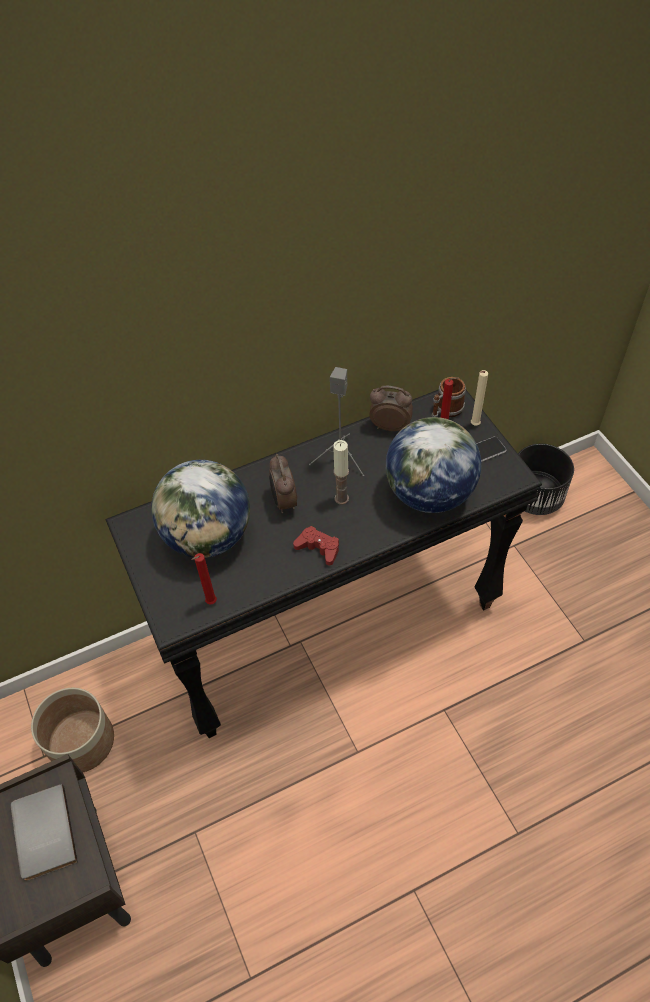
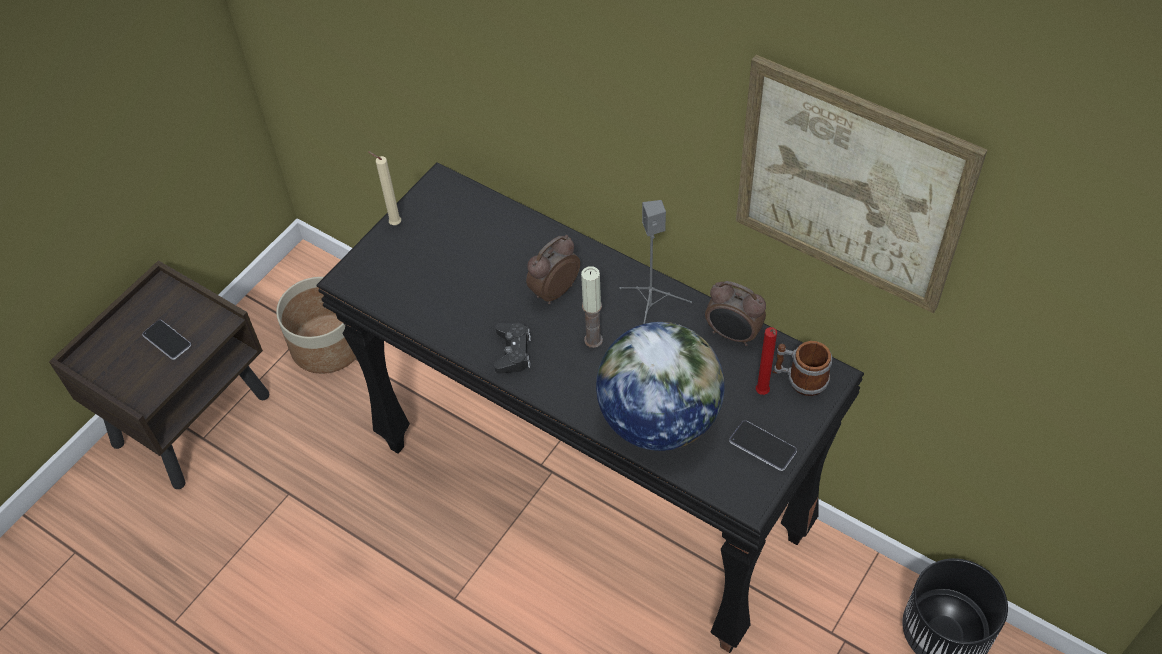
camera: 60 degrees right, 0 degrees up
(42, 834) = (167, 340): grey book -> phone
(208, 536) = (467, 251): globe -> none
(210, 603) = (389, 296): red candle -> none
(318, 548) = (513, 352): red game controller -> black game controller
(390, 426) = (733, 335): alarm clock -> alarm clock turned 135 degrees clockwise
(432, 259) = (850, 186): none -> picture
(474, 425) = (799, 419): beige candle -> beige candle (393, 223)

